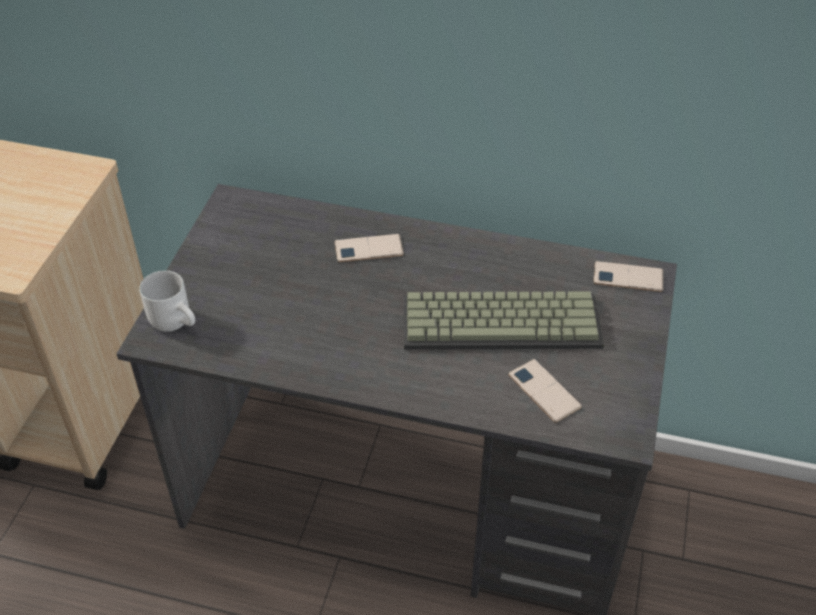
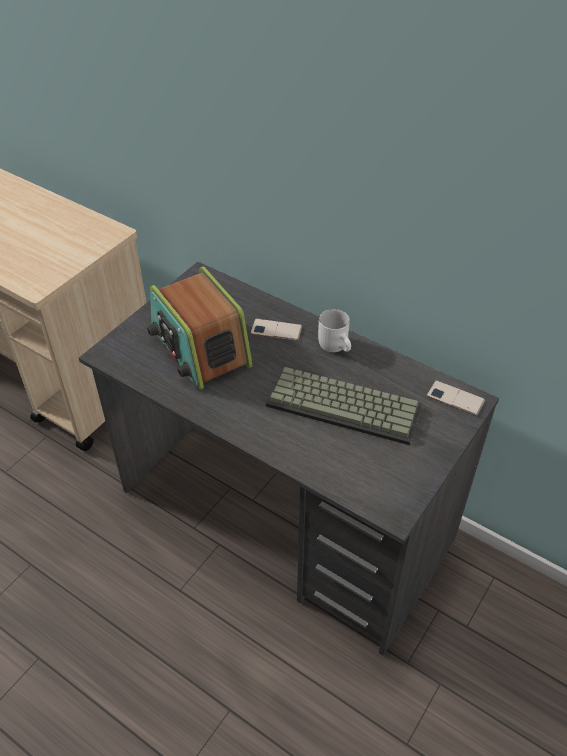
camera: 20 degrees right, 0 degrees up
(176, 320) = (126, 345): white mug -> white mug (337, 346)
(279, 297) = (200, 348): none -> radio
(544, 391) = (350, 463): phone -> none

